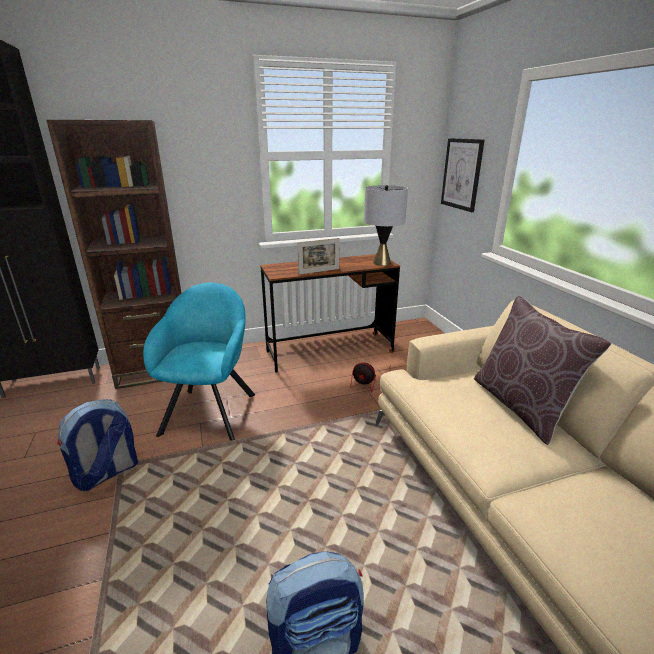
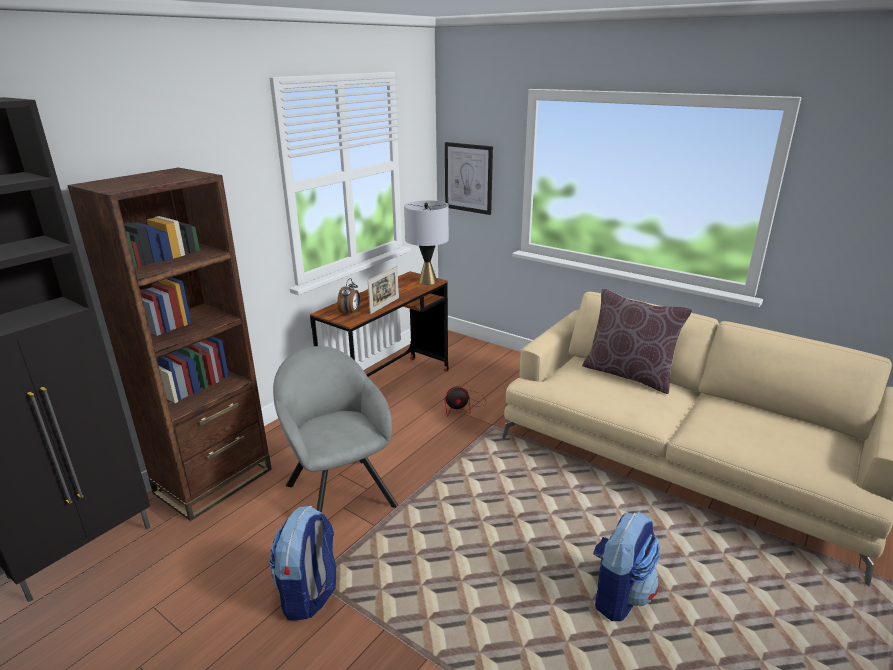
camera: 35 degrees left, 0 degrees up
(211, 410) = (338, 491): turquoise armchair -> grey armchair
(287, 270) = (350, 313): none -> alarm clock

